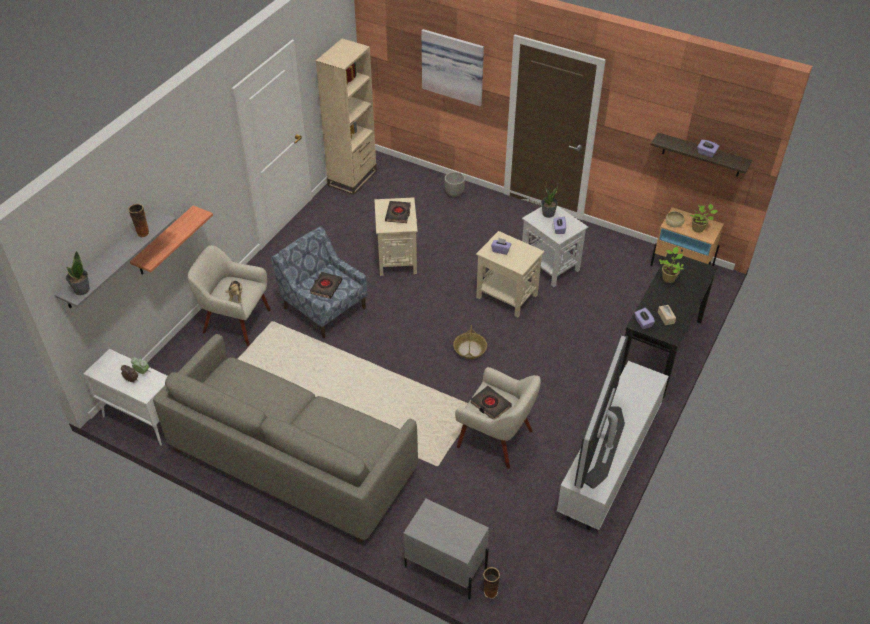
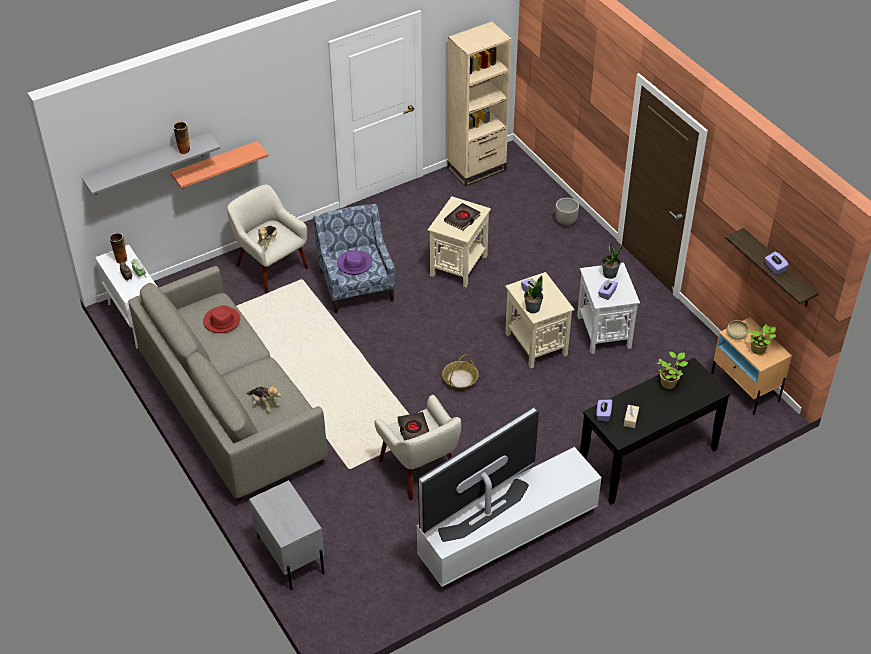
camera: 30 degrees right, 0 degrees up
(81, 290) = (103, 181): potted plant -> potted plant (532, 308)
(250, 383) = (221, 321): none -> red hat
(326, 287) = (354, 264): black book -> purple hat
(346, 439) = (264, 403): none -> plush toy
(453, 66) = (588, 86): picture -> none
(490, 592) = (311, 593): vase -> vase (121, 259)

